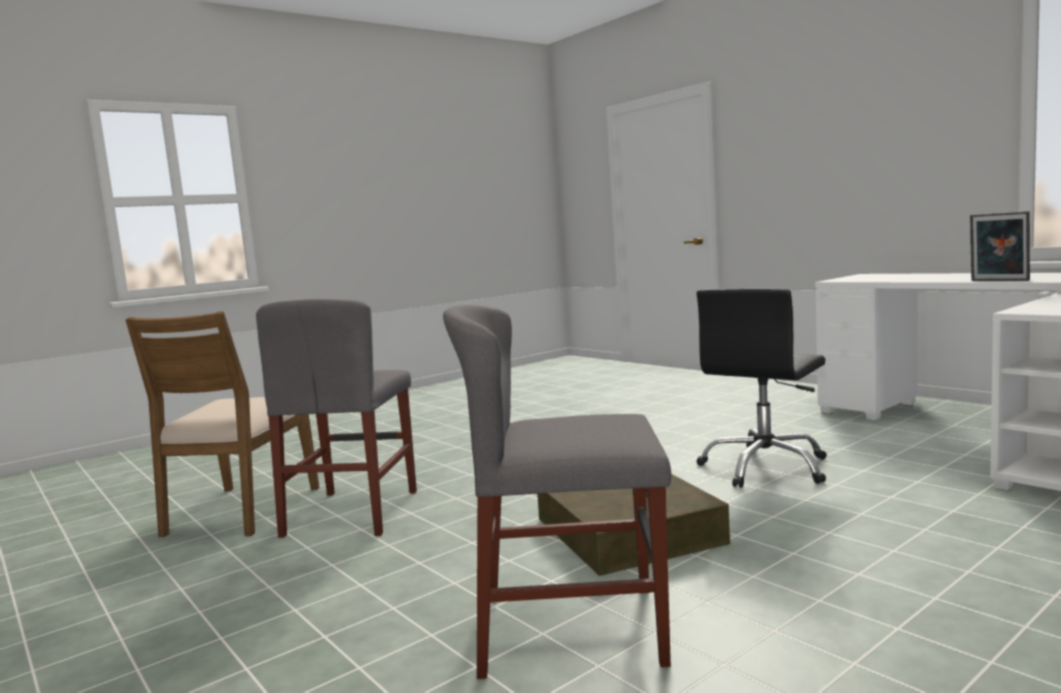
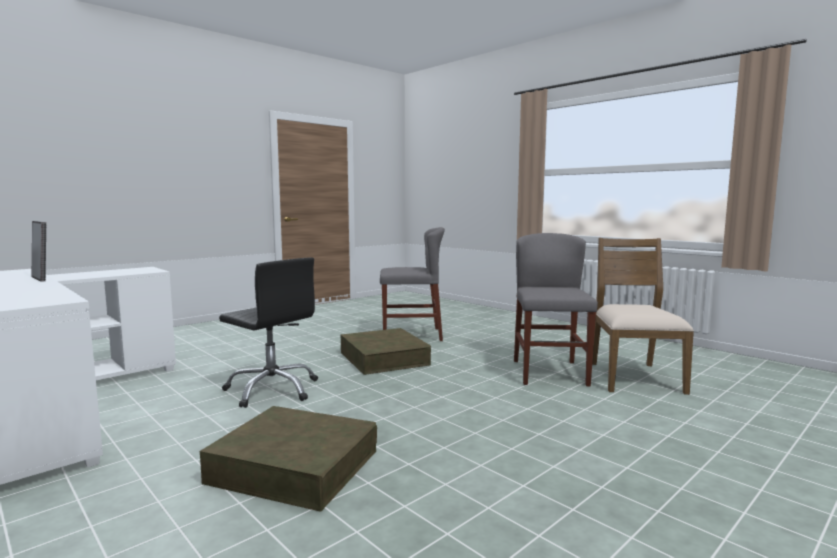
camera: 175 degrees right, 0 degrees up
(664, 420) = (294, 466): none -> brown storage box
(765, 467) = (272, 389): black office chair -> black office chair turned 90 degrees clockwise

